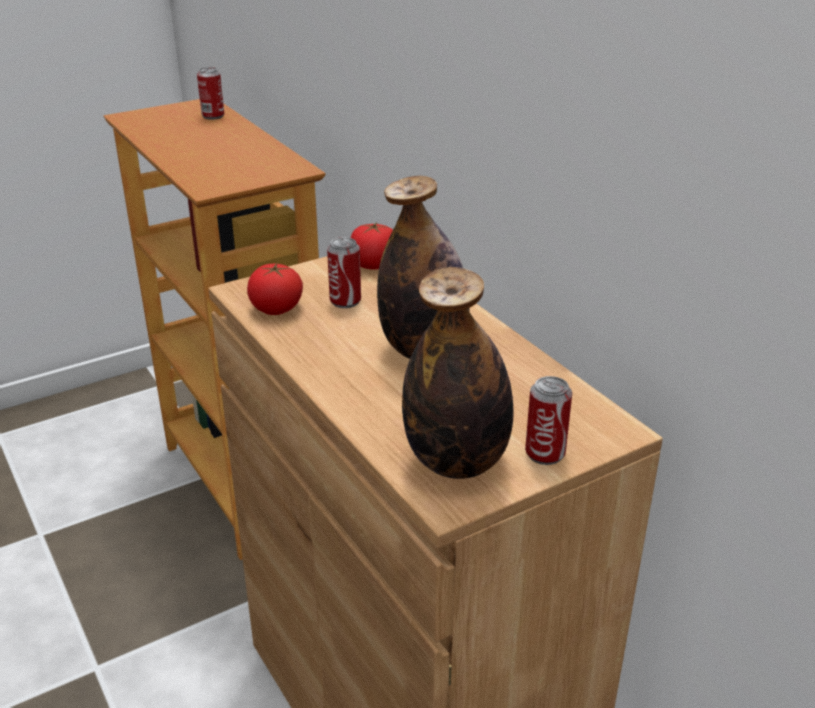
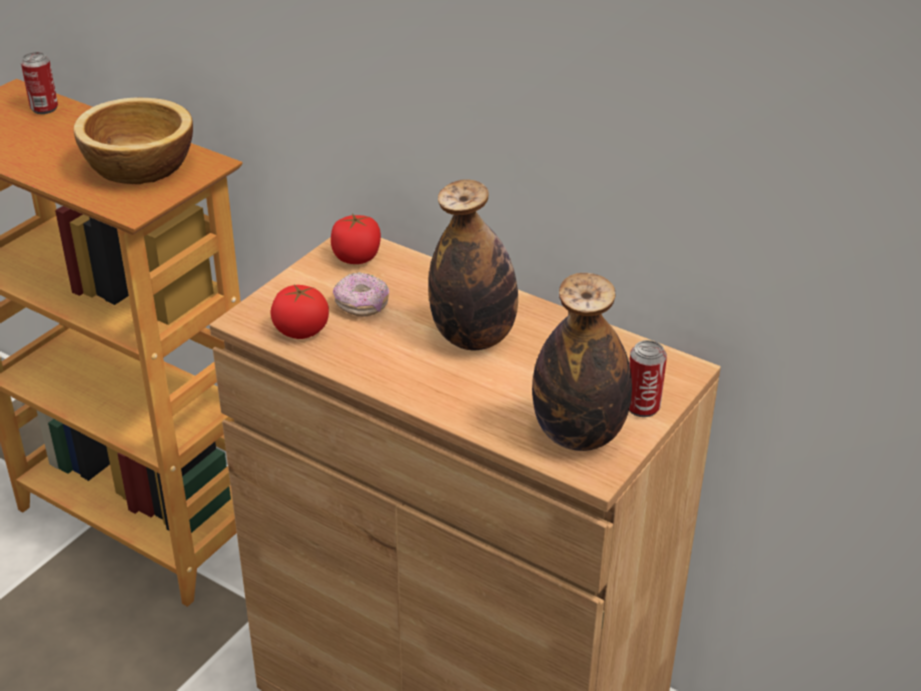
camera: 25 degrees left, 5 degrees up
(240, 162) = (137, 167): none -> bowl
(345, 301) = (362, 305): can -> donut

